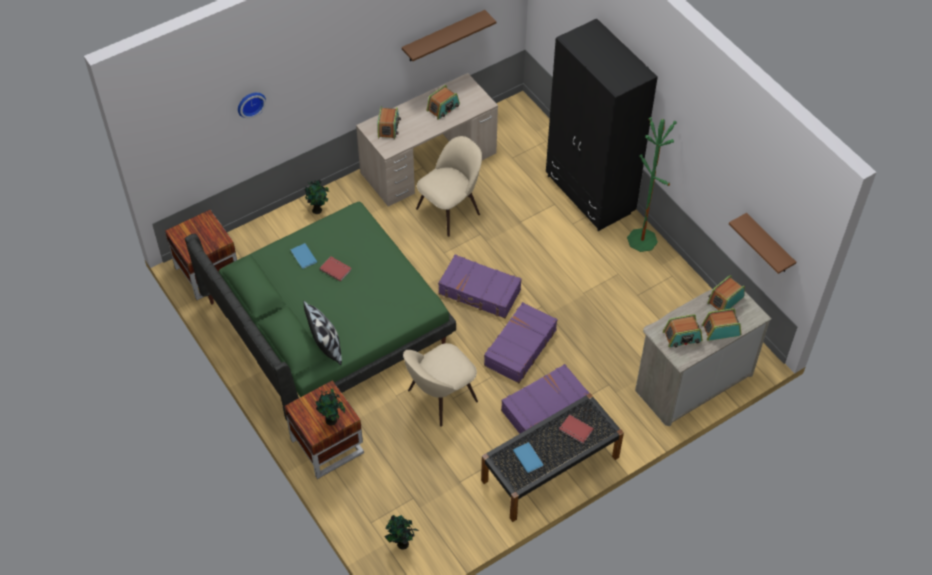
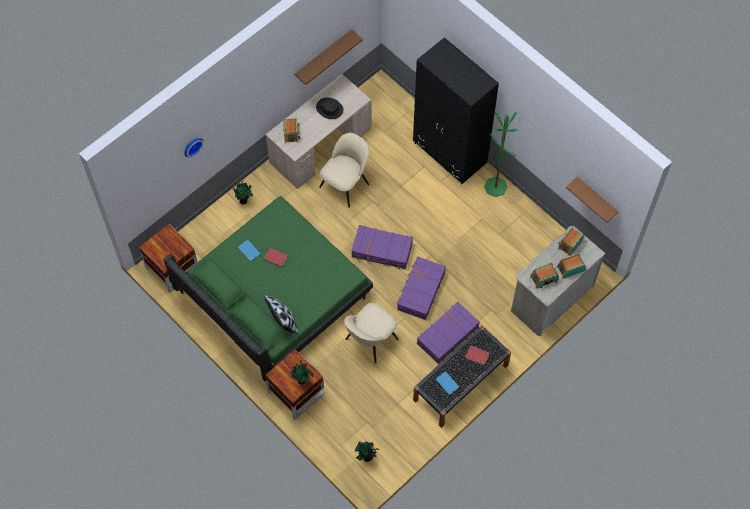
camera: 10 degrees left, 10 degrees up
(443, 108) = (329, 108): radio -> black hat

